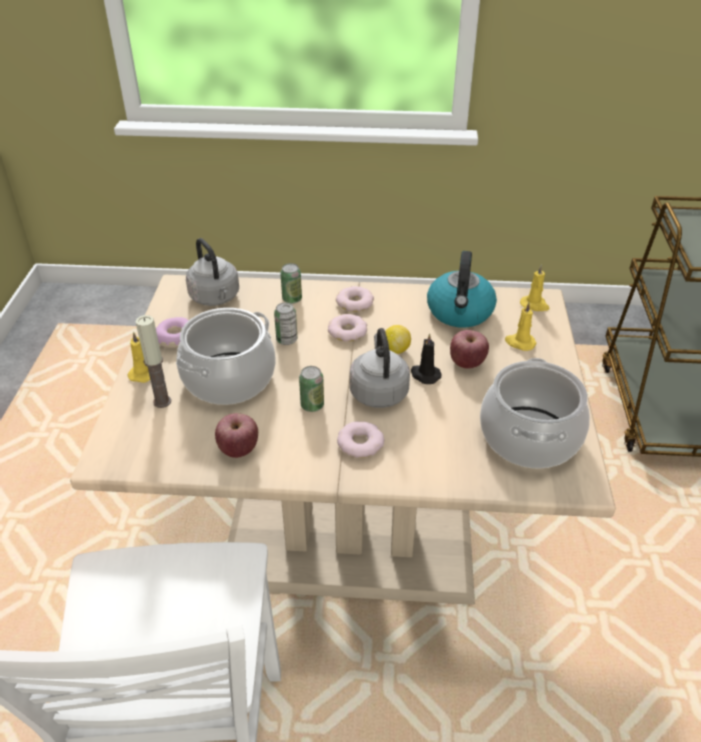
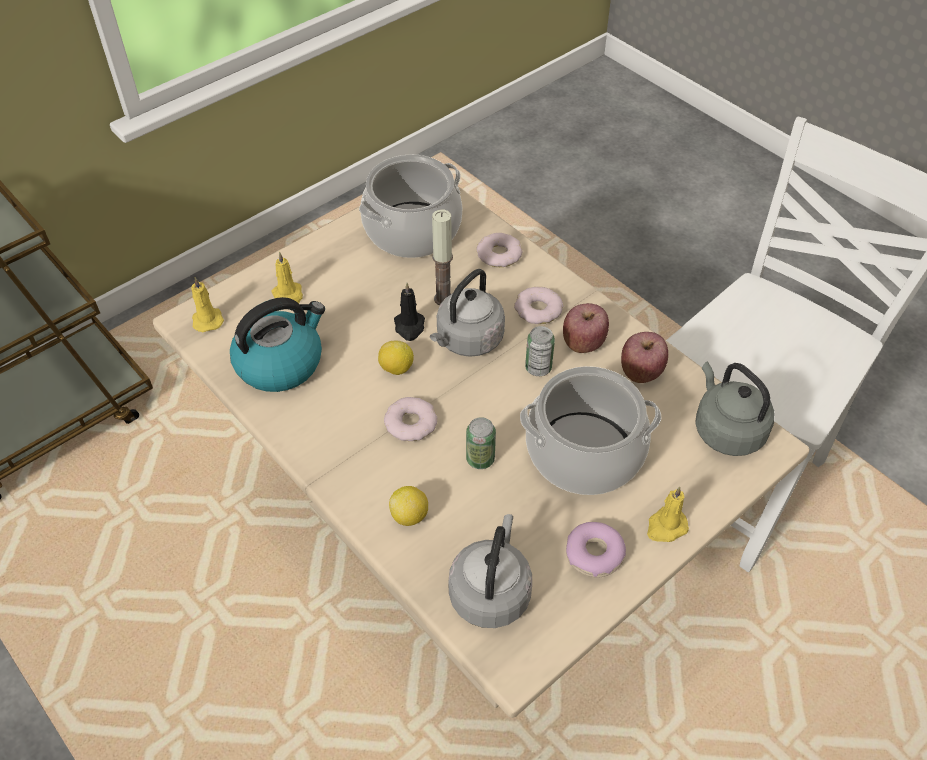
camera: 135 degrees left, 10 degrees up
(143, 450) = (726, 430): none -> grey kettle
(162, 401) = (672, 472): candle -> candle (443, 299)
(292, 299) = (410, 516): can -> lemon
(355, 303) = (354, 455): donut -> donut (499, 254)
(467, 363) = (360, 311): apple -> apple (583, 343)

